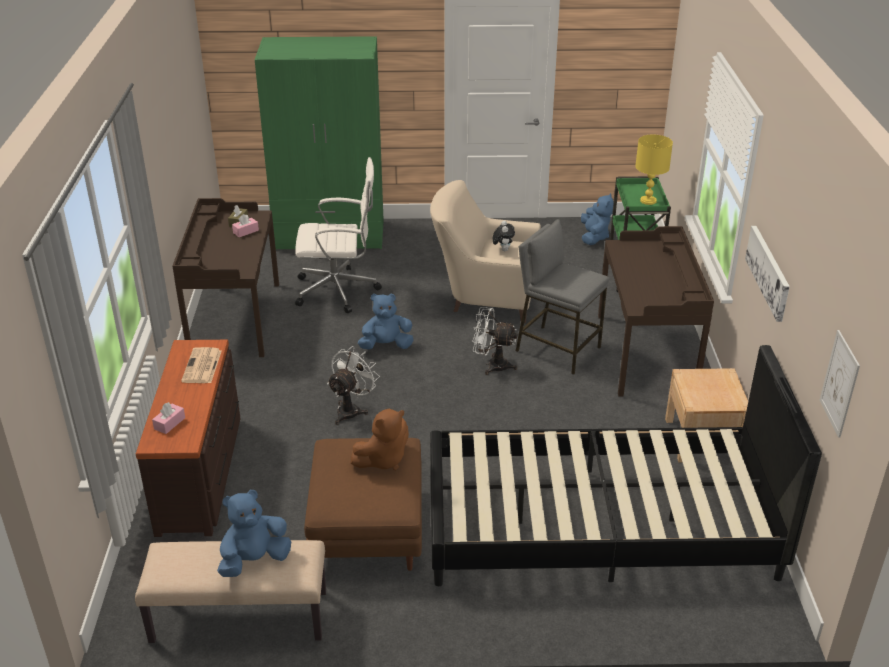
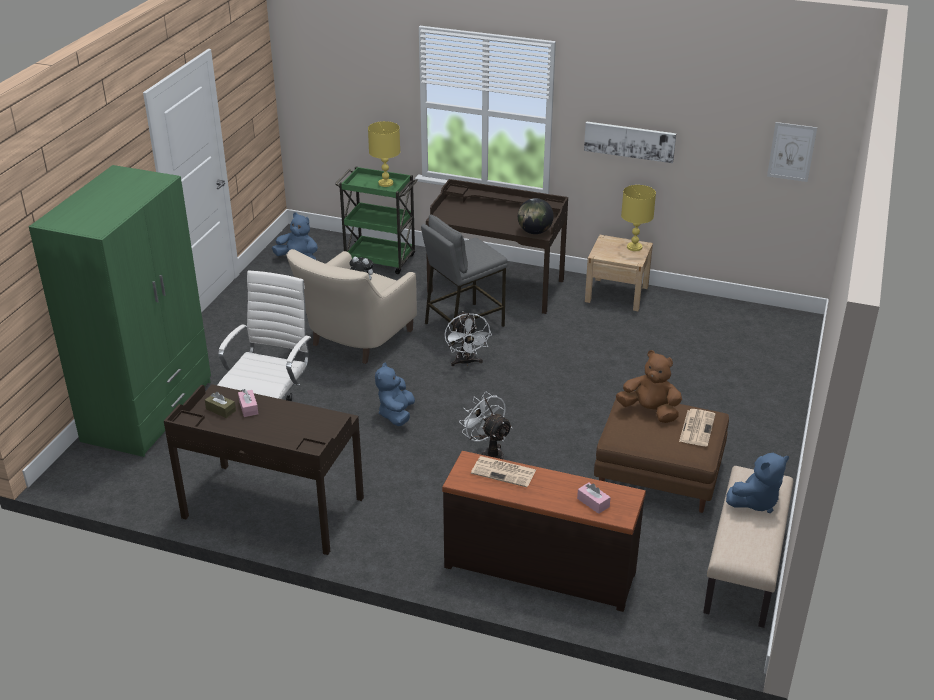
camera: 70 degrees left, 0 degrees up
(254, 560) = (756, 501): blue plush toy -> blue plush toy turned 105 degrees counterclockwise
(367, 497) = (697, 427): none -> newspaper
(383, 459) = (649, 411): brown plush toy -> brown plush toy turned 45 degrees counterclockwise
(492, 365) = (466, 362): white fan -> white fan turned 45 degrees counterclockwise
(599, 525) = (694, 363): black bed -> none
(638, 303) = (534, 232): none -> globe
(726, 398) = (634, 247): none -> yellow table lamp

